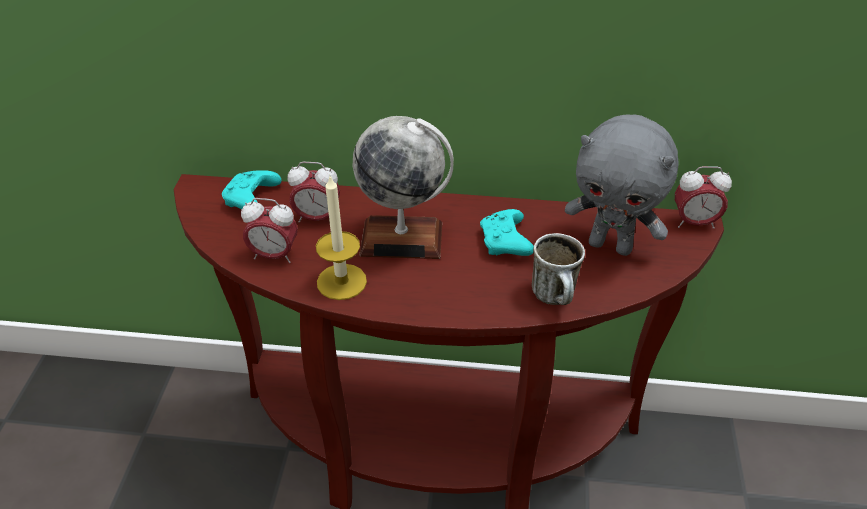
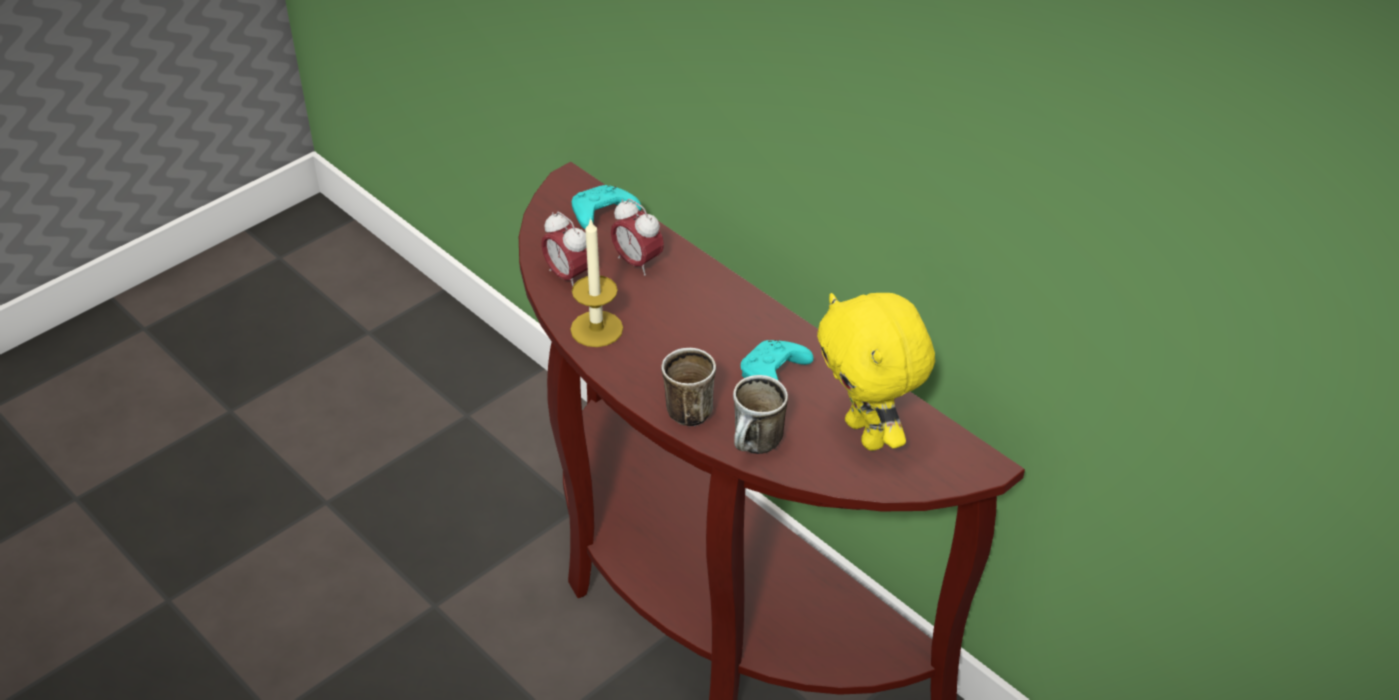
camera: 40 degrees right, 0 degrees up
(402, 239) = (687, 321): globe -> none
(475, 301) = (685, 407): none -> mug
(611, 245) = (868, 434): grey plush toy -> yellow plush toy
(694, 223) = (980, 461): alarm clock -> none

